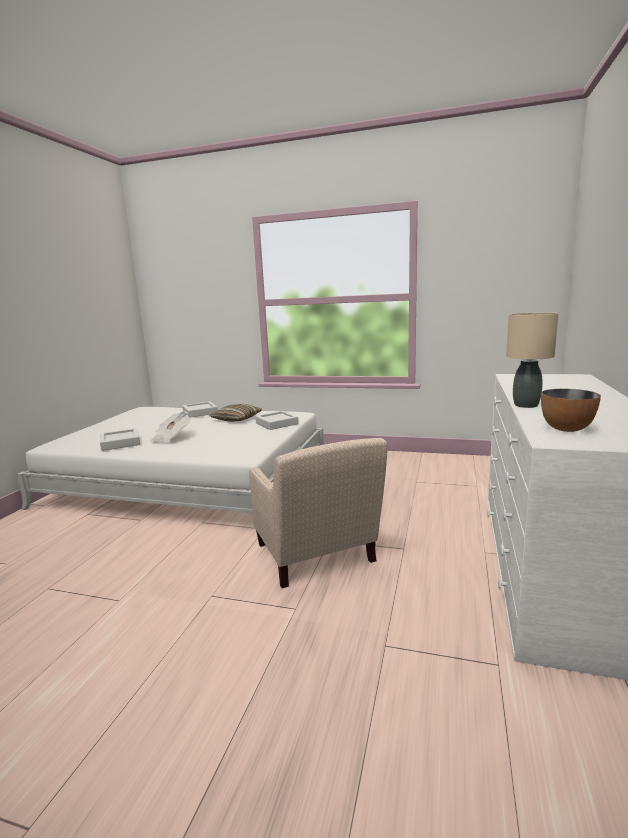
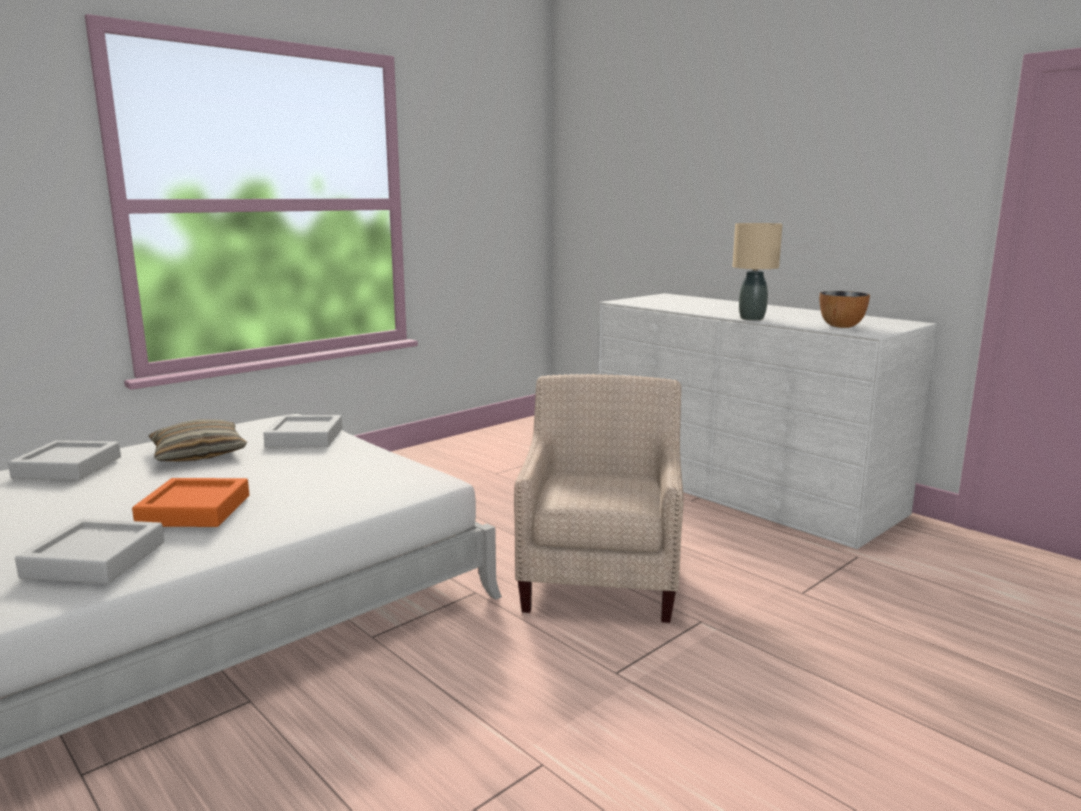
camera: 60 degrees left, 0 degrees up
(171, 438) = (194, 510): newspaper -> orange tray
(316, 557) = (602, 579): beige armchair -> beige armchair turned 90 degrees counterclockwise

